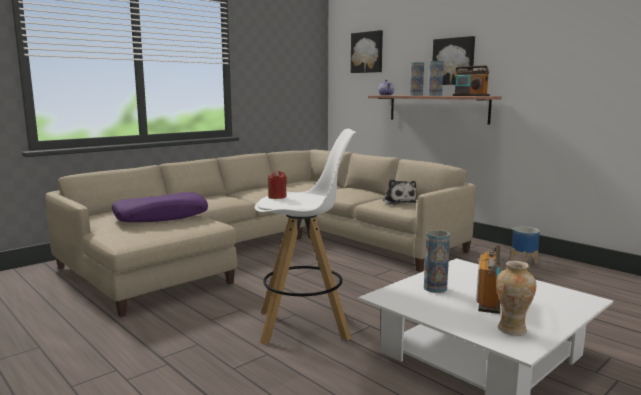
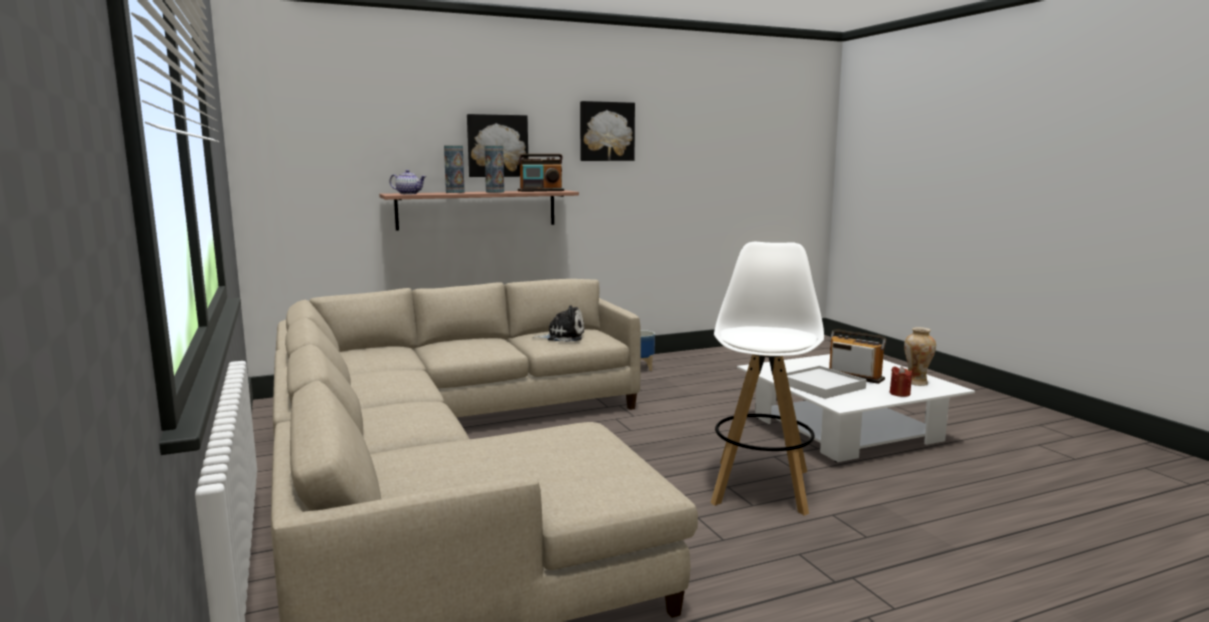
camera: 70 degrees left, 0 degrees up
(161, 217) = (510, 455): purple pillow -> none
(277, 197) = (761, 337): red candle -> red candle (899, 393)
(367, 52) = (332, 123): picture -> picture (606, 131)
(435, 288) = (822, 385): vase -> white tray

